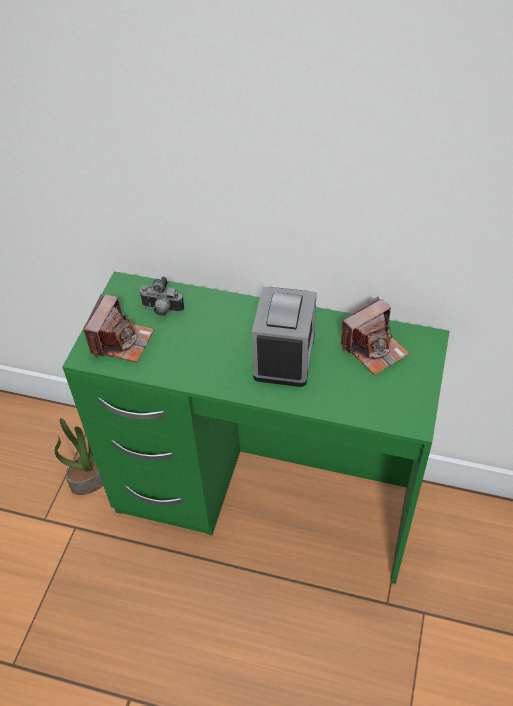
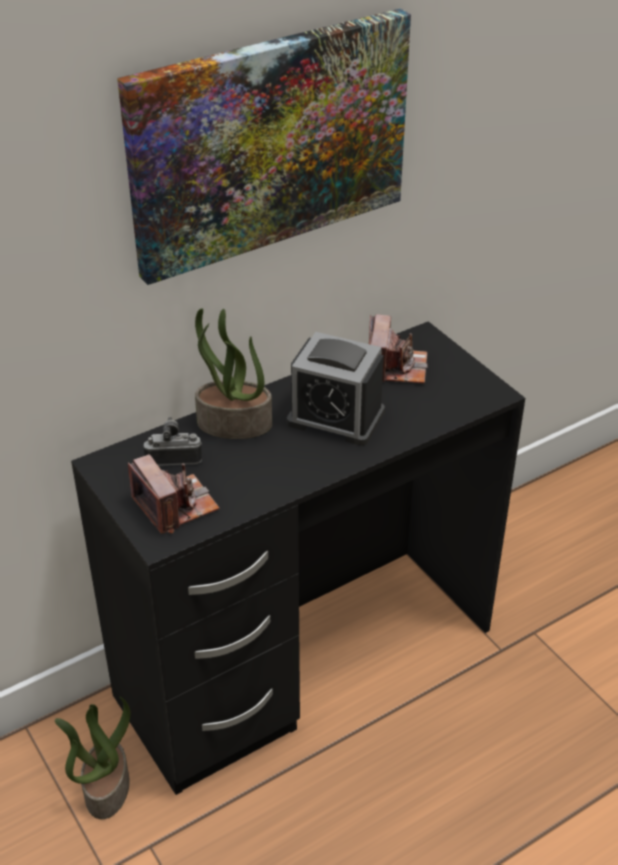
camera: 50 degrees left, 10 degrees down
(162, 310) = (174, 458): camera -> camera turned 150 degrees counterclockwise
(221, 313) = (233, 424): none -> potted plant
(265, 500) = (305, 660): green desk -> black desk
(284, 355) = (335, 417): alarm clock -> alarm clock turned 150 degrees clockwise
(298, 113) = (269, 142): none -> picture

